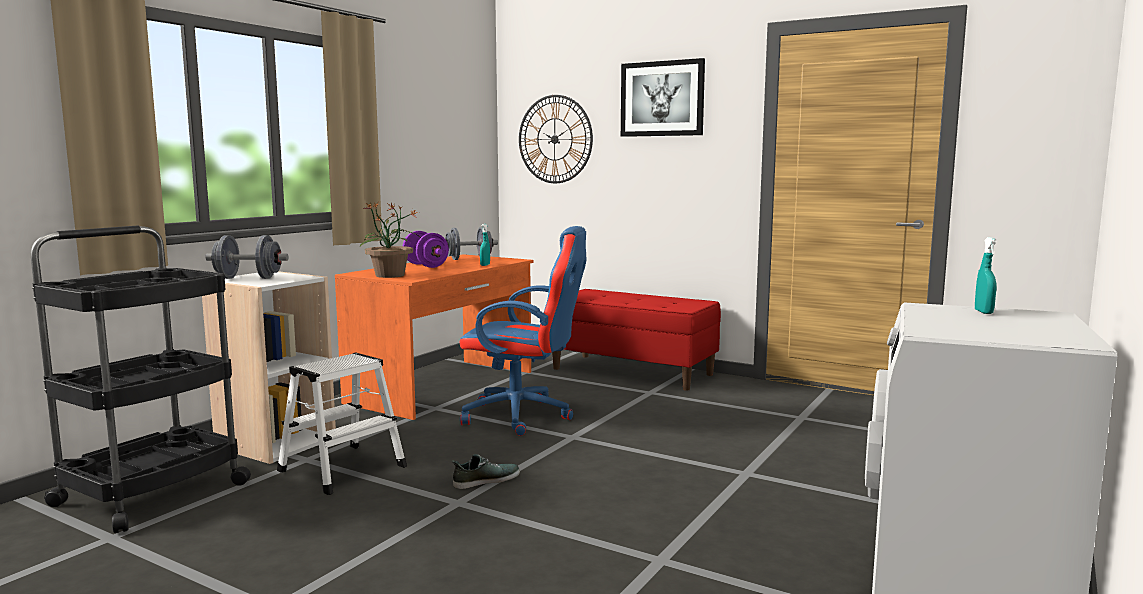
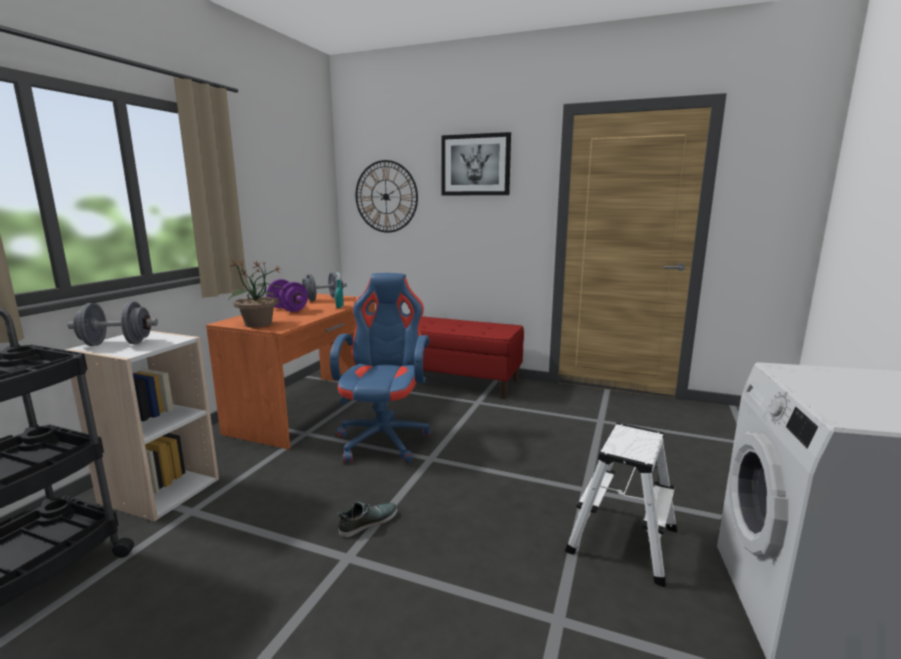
camera: 10 degrees left, 5 degrees up
(342, 468) = (228, 520): white step ladder -> white step ladder (622, 540)
(525, 417) = (385, 438): blue office chair -> blue office chair turned 90 degrees counterclockwise
(983, 312) = (843, 376): turquoise spray bottle -> none

